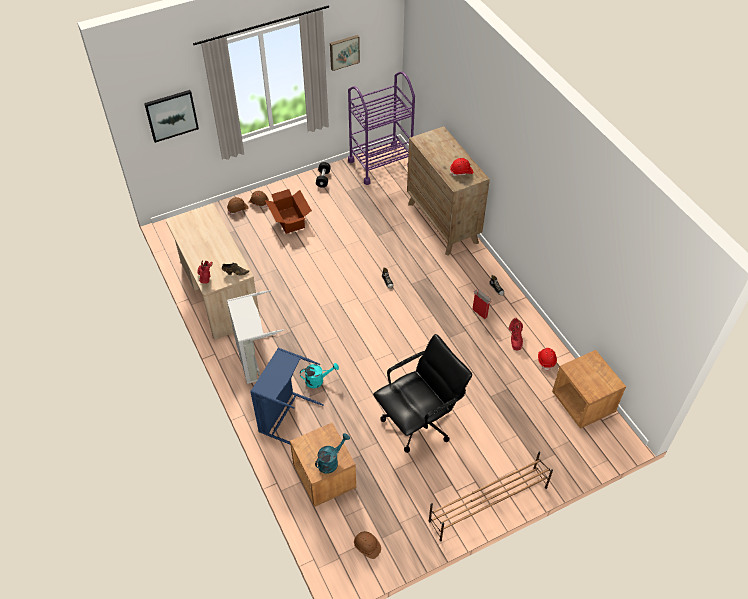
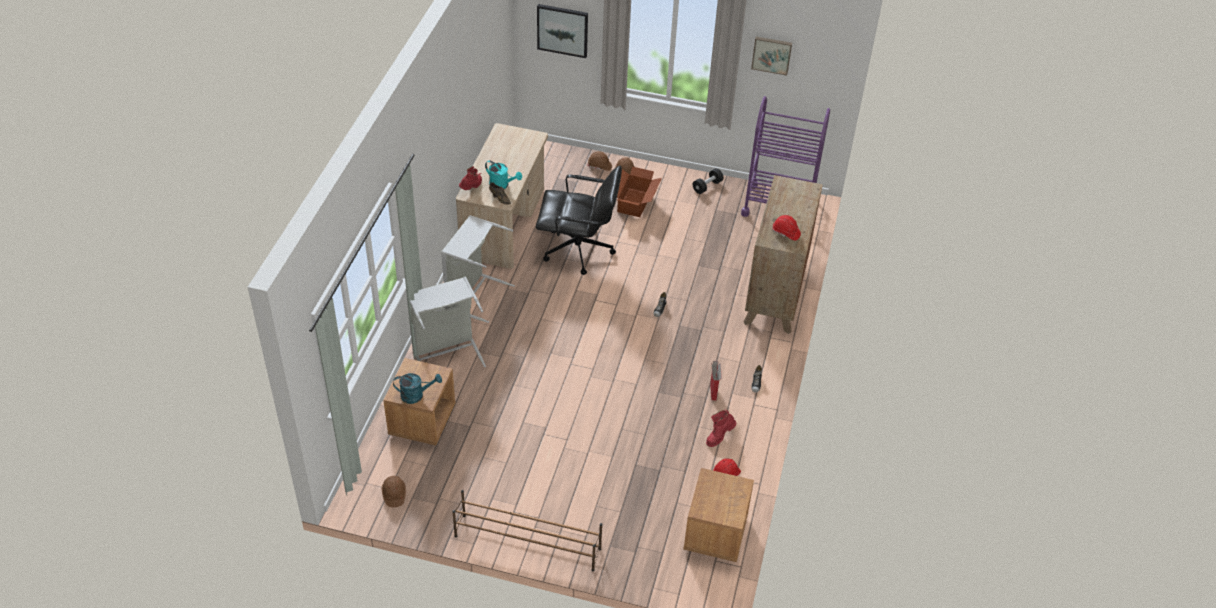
camera: 40 degrees right, 5 degrees down
(285, 415) = (446, 353): blue laundry basket -> grey laundry basket
(318, 380) = (504, 346): turquoise watering can -> turquoise watering can (502, 185)
(419, 422) = (548, 438): black office chair -> black office chair (578, 250)

